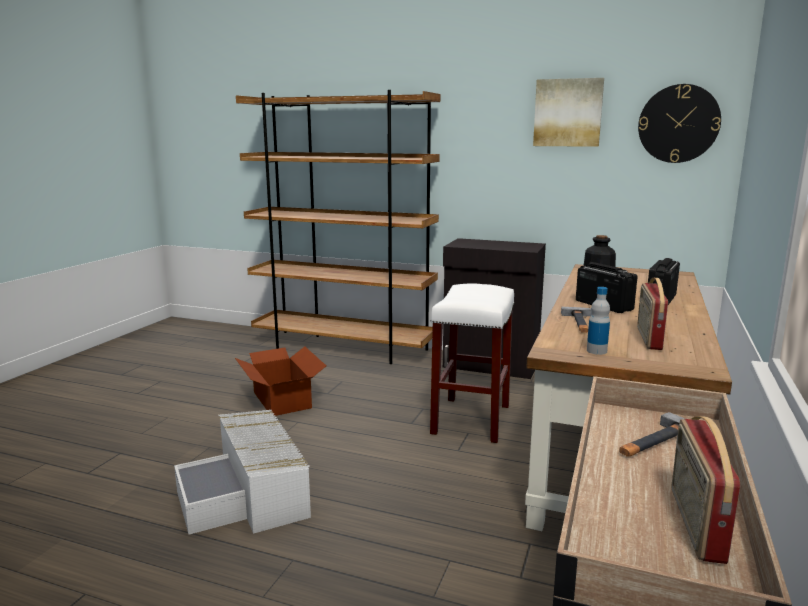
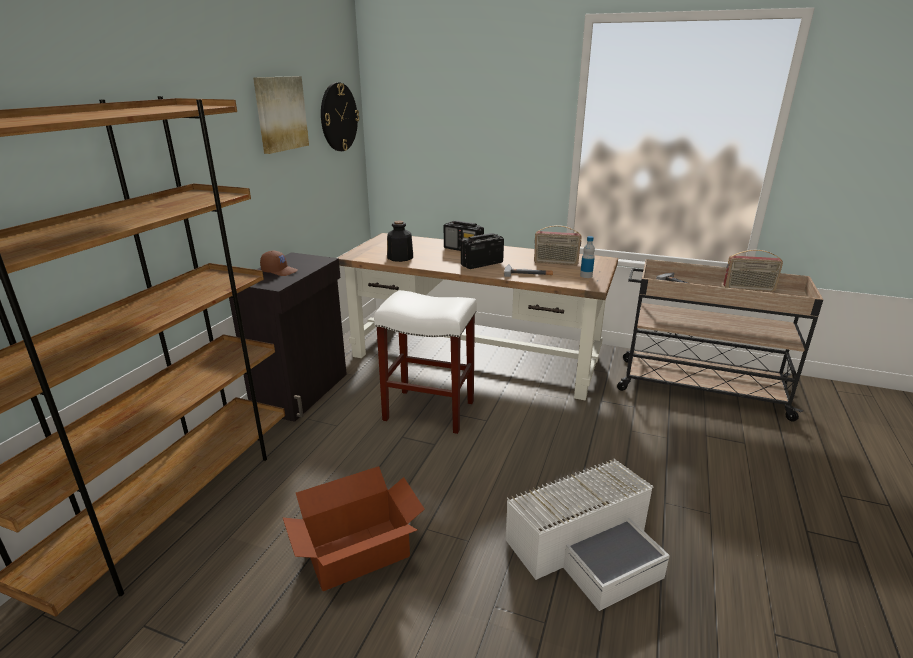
camera: 90 degrees left, 10 degrees up
(490, 244) = (280, 271): none -> brown cap

